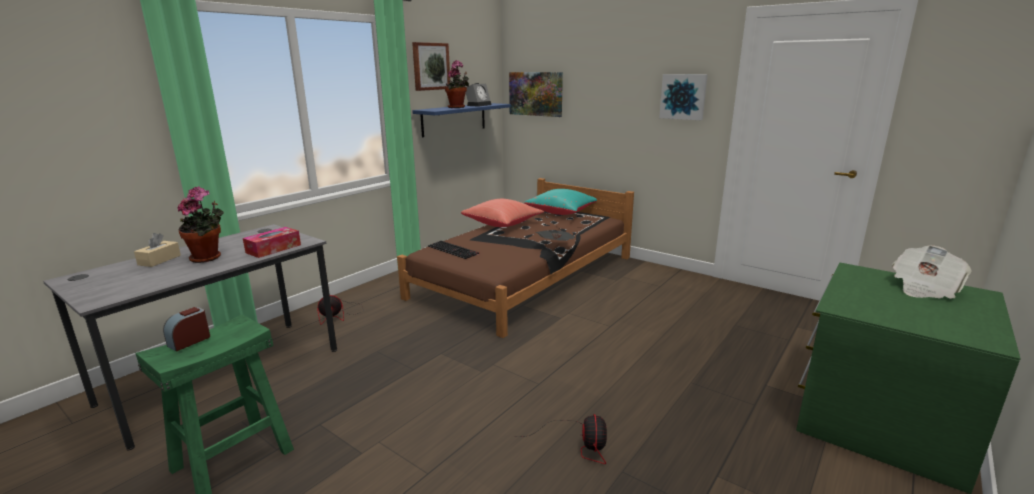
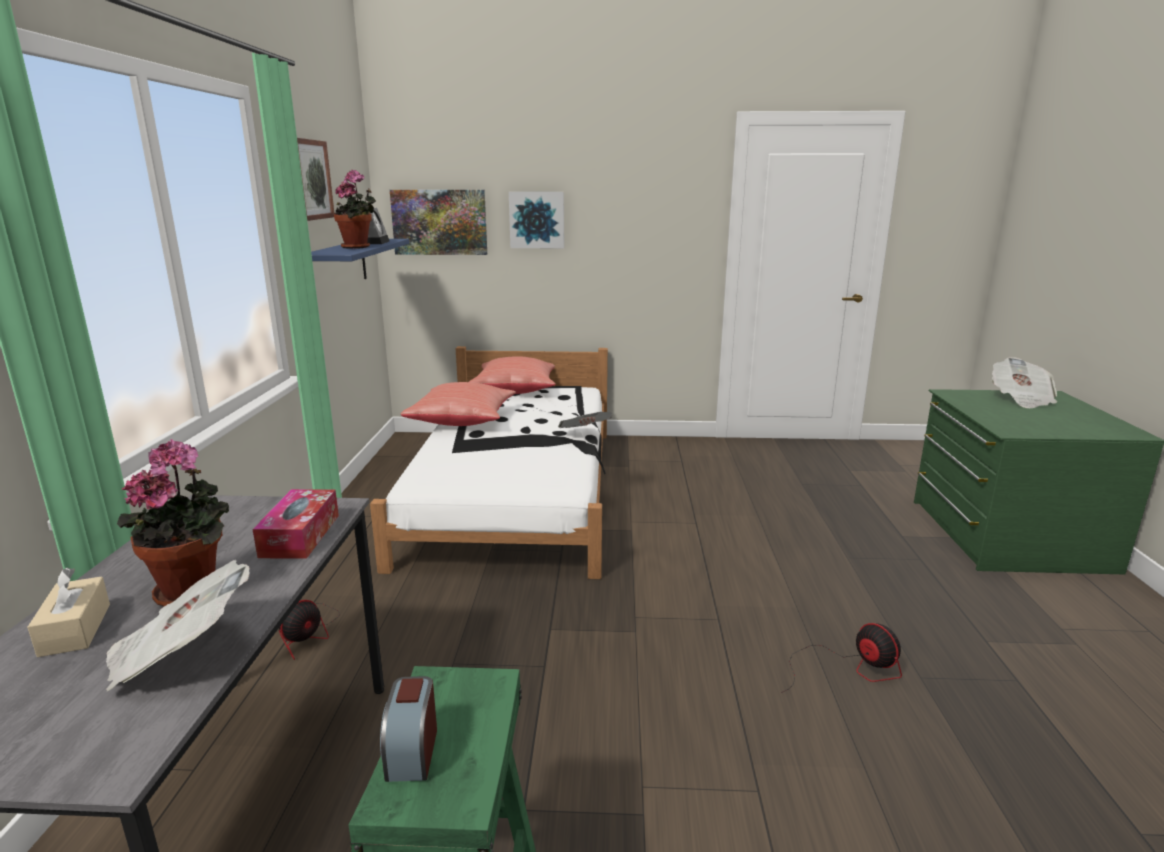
camera: 35 degrees left, 0 degrees up
(166, 277) = (181, 654): none -> newspaper
(454, 250) = (456, 472): keyboard -> none
(525, 276) = (516, 490): brown bed -> white bed
(562, 212) = (515, 390): turquoise pillow -> red pillow
(683, 96) = (666, 220): picture -> picture (537, 220)

